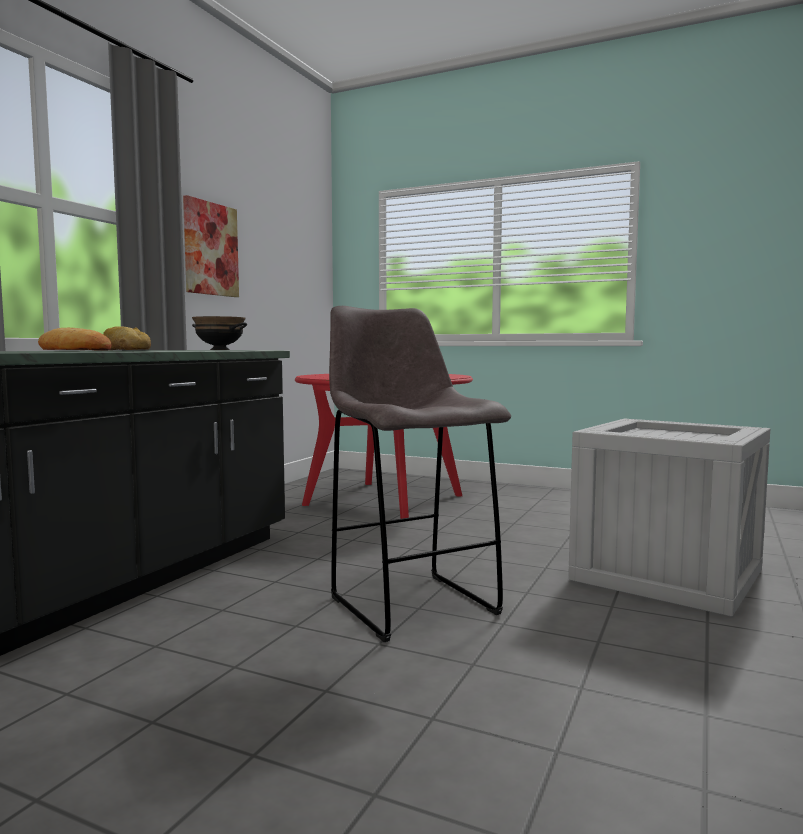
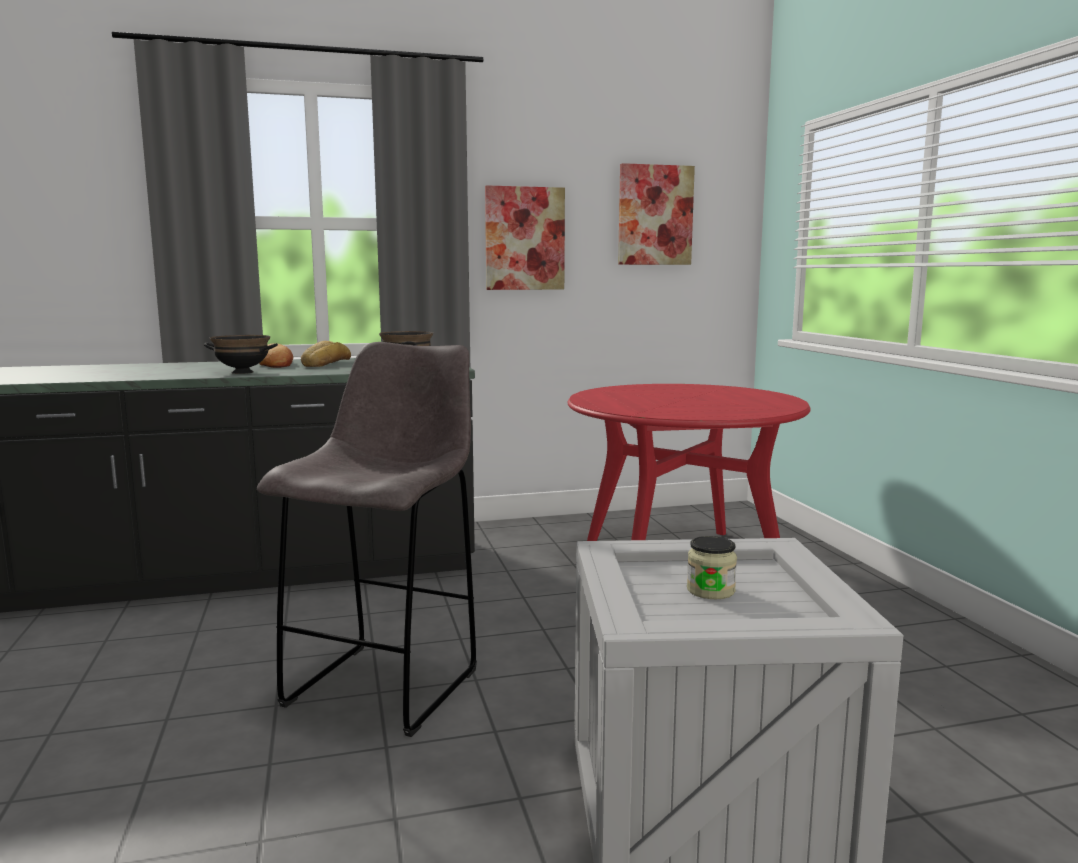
camera: 50 degrees right, 5 degrees up
(103, 350) = (243, 372): none -> black bowl
(284, 244) = (655, 215): none -> picture
(670, 436) = (710, 590): none -> jar

